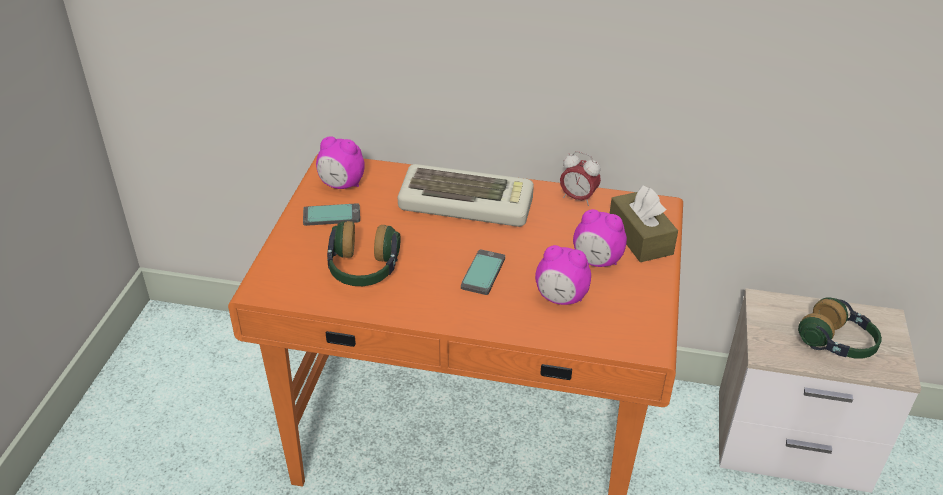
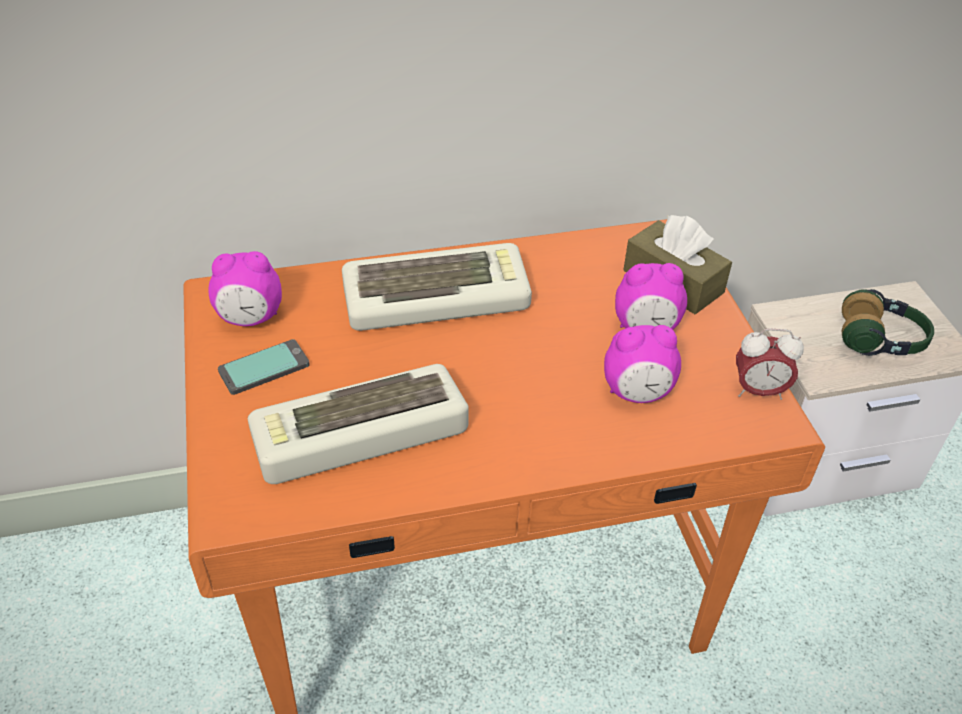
camera: 25 degrees left, 5 degrees up
(363, 270) = (359, 436): headphones -> keyboard
(482, 273) = (519, 389): phone -> none
(578, 198) = (568, 251): alarm clock -> alarm clock (758, 391)

